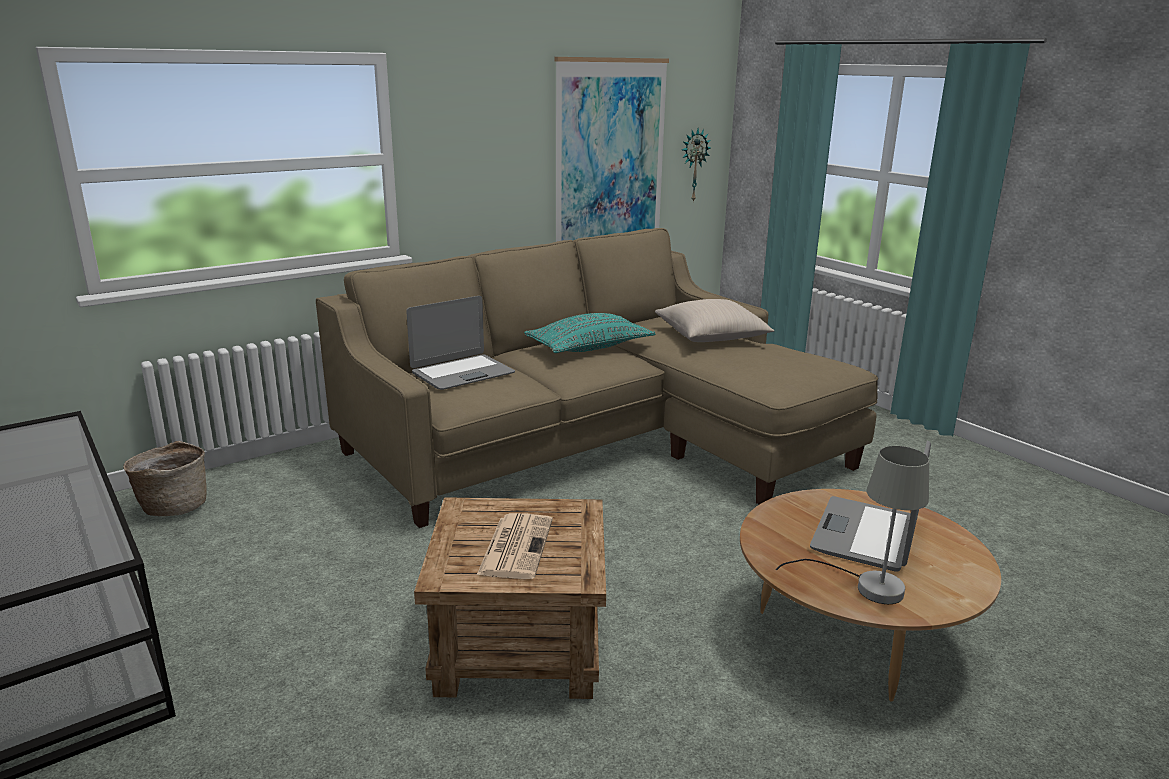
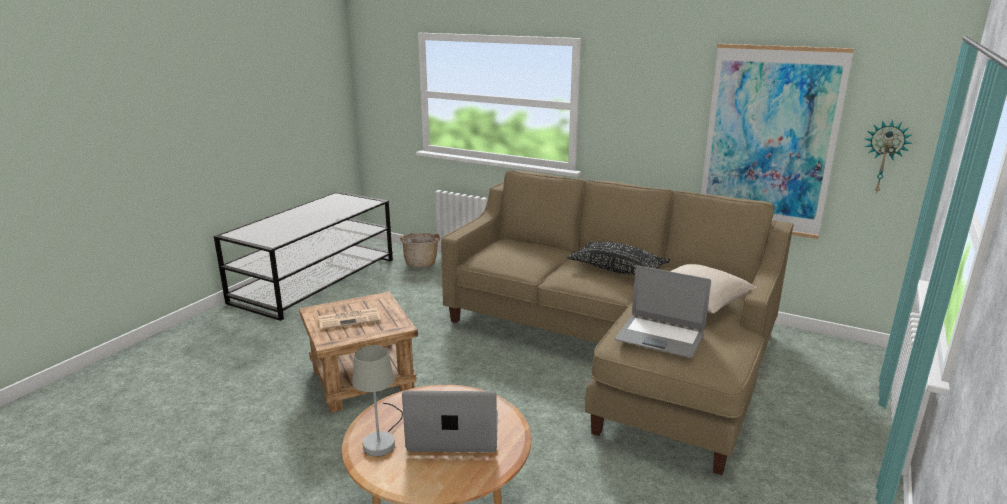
camera: 65 degrees right, 0 degrees up
(462, 373) = (522, 249): laptop -> laptop (660, 337)
(589, 348) = (617, 270): turquoise pillow -> black pillow

